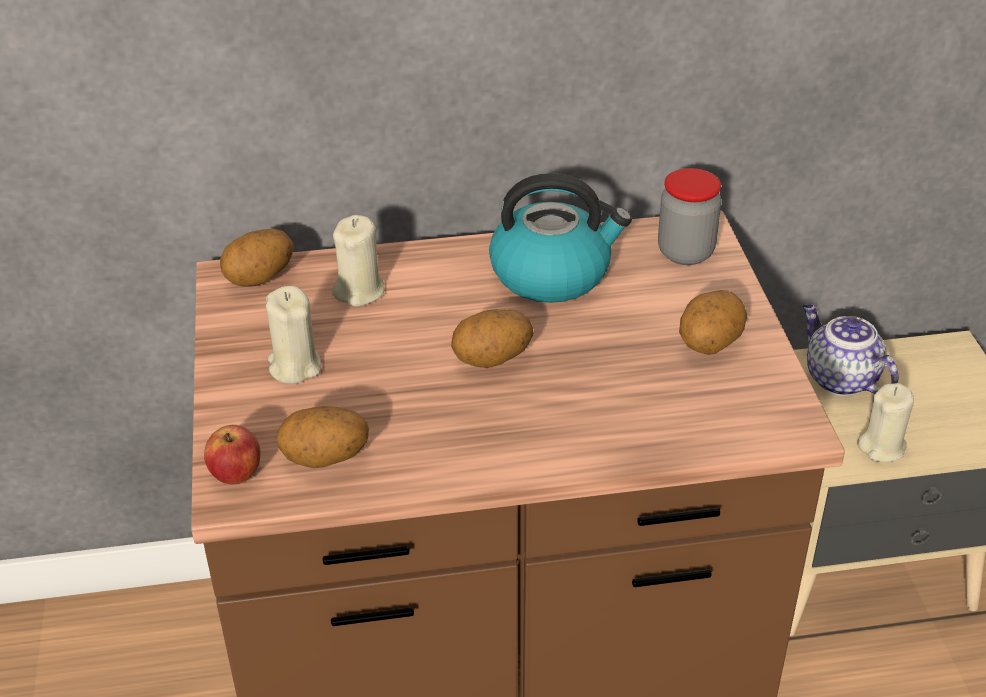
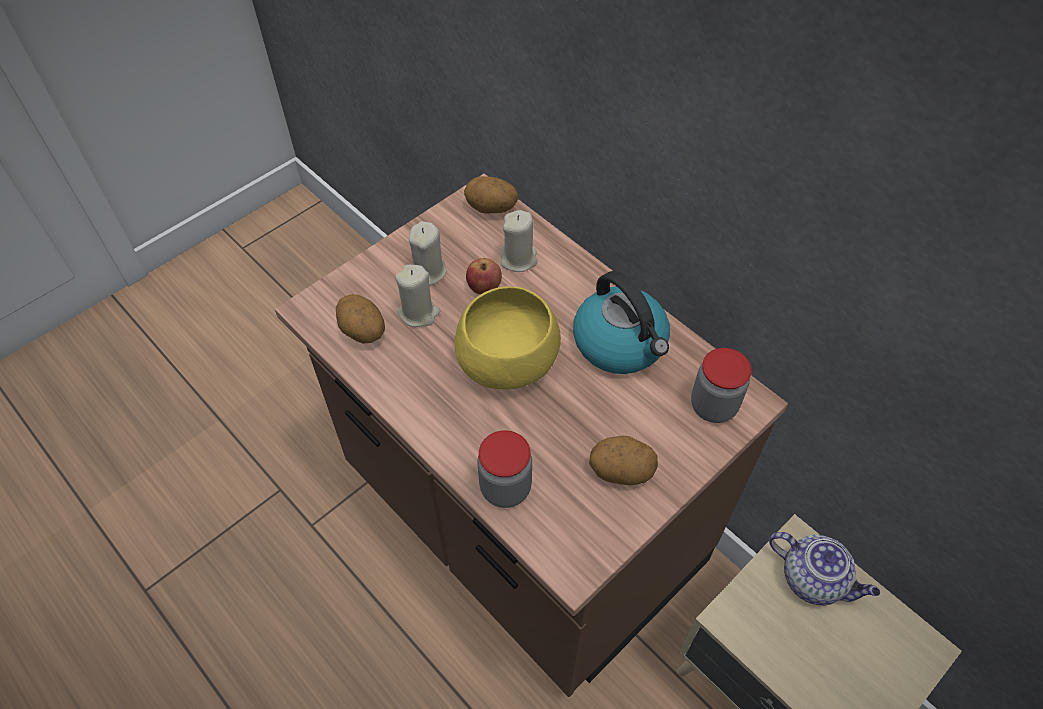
camera: 55 degrees right, 15 degrees up
(236, 474) = (324, 301): apple -> apple (484, 288)
(492, 360) = (507, 360): potato -> yellow bowl
(659, 435) = (505, 488): none -> jar
(839, 378) = (814, 579): teapot -> teapot turned 105 degrees clockwise
(882, 447) = (763, 643): beige candle -> beige candle (419, 313)

